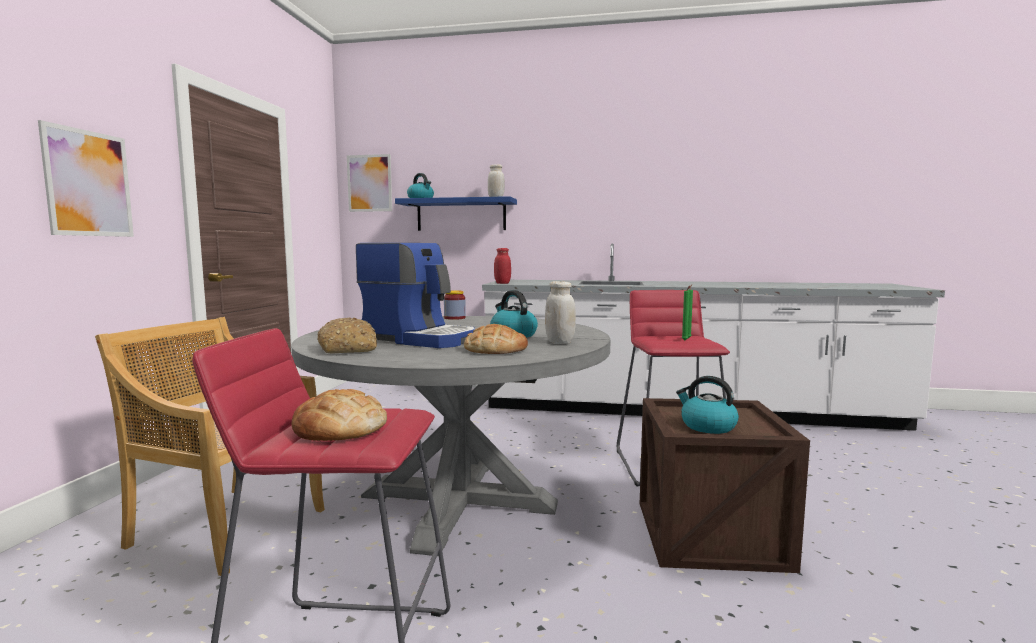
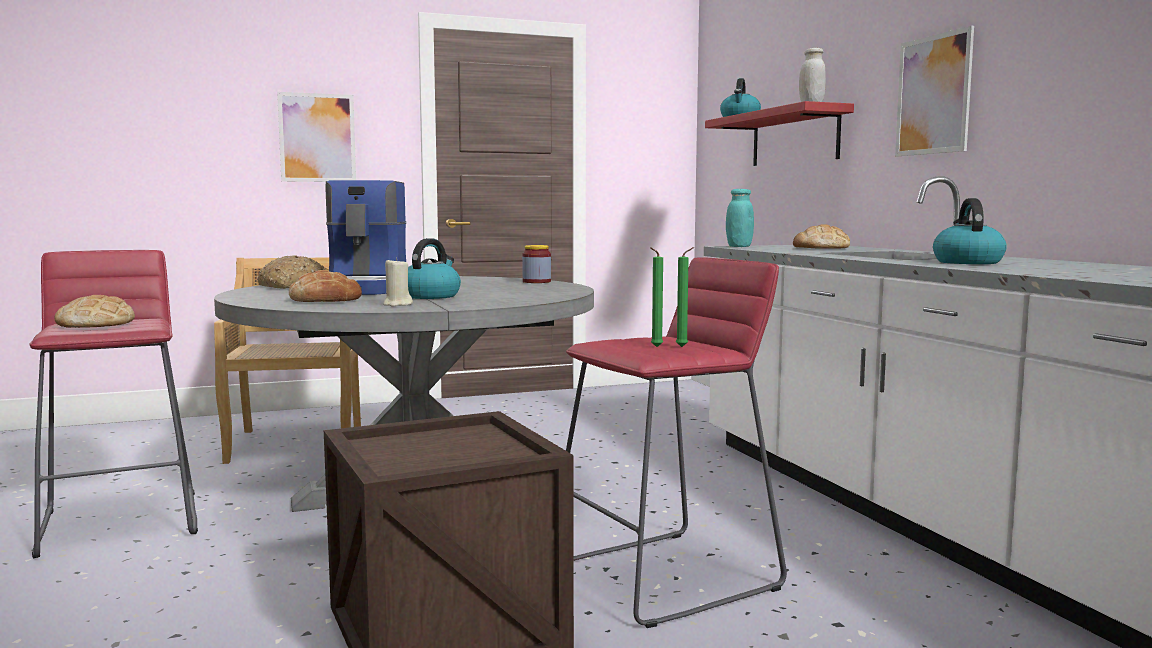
camera: 60 degrees right, 0 degrees up
(369, 183) = (718, 100): picture -> picture (933, 95)
(461, 215) = (794, 138): blue shelf -> red shelf
(502, 283) = (739, 246): red jar -> turquoise jar
(539, 281) = (821, 248): none -> bread
(560, 342) = (397, 304): white jar -> beige candle
(707, 426) = (414, 448): kettle -> kettle (967, 262)

